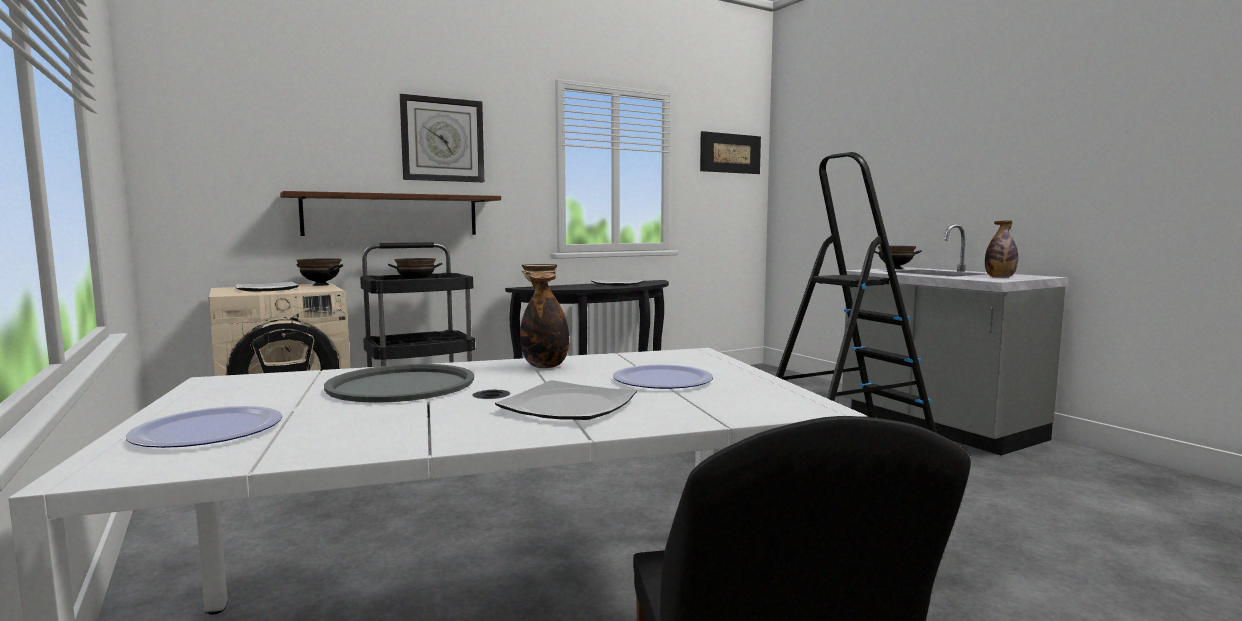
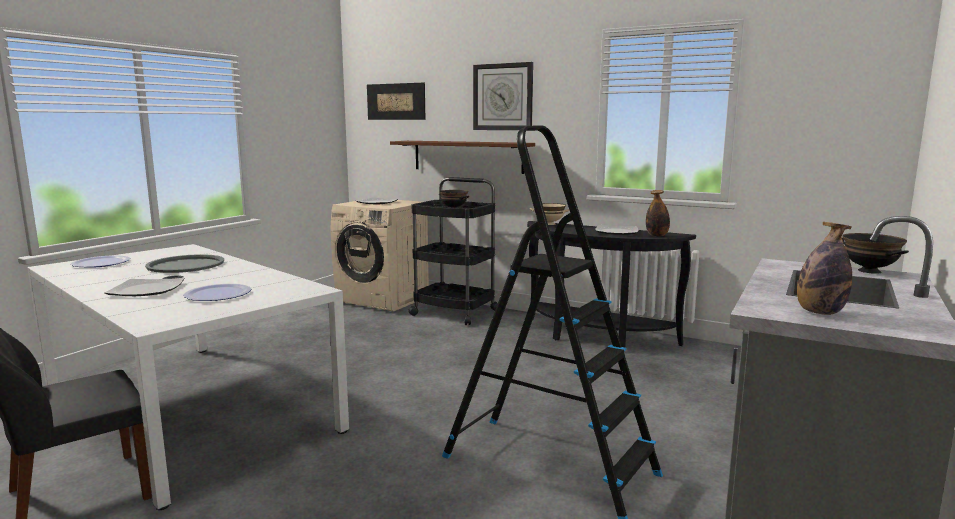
camera: 60 degrees right, 5 degrees up
(321, 285) = (412, 203): black bowl -> none
(545, 366) = (245, 273): bottle -> bottle (657, 235)
(730, 153) = (844, 83): picture -> picture (396, 101)

